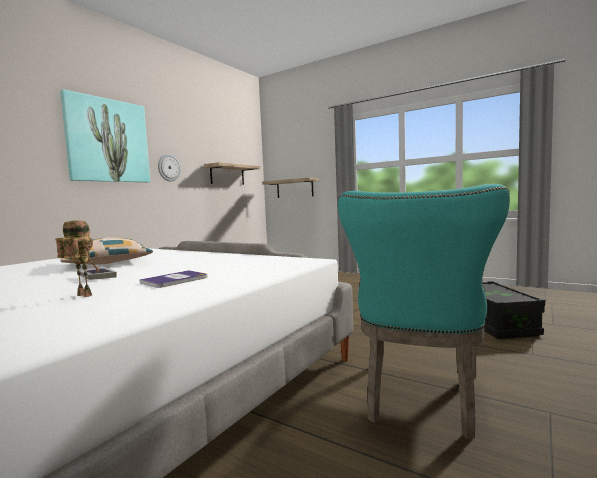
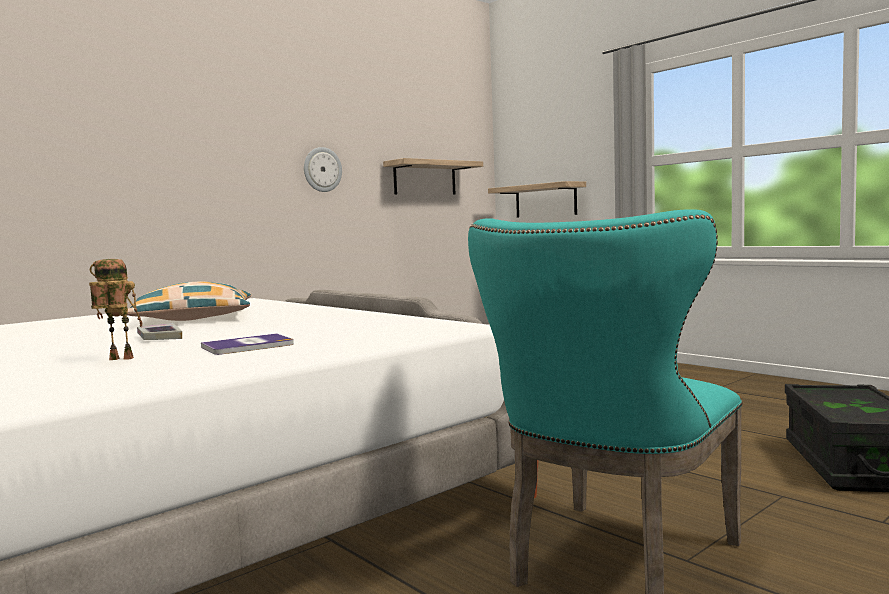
camera: 15 degrees right, 0 degrees up
(81, 296) = (118, 359): toy robot -> toy robot turned 45 degrees counterclockwise
(107, 141) = (226, 131): picture -> none

